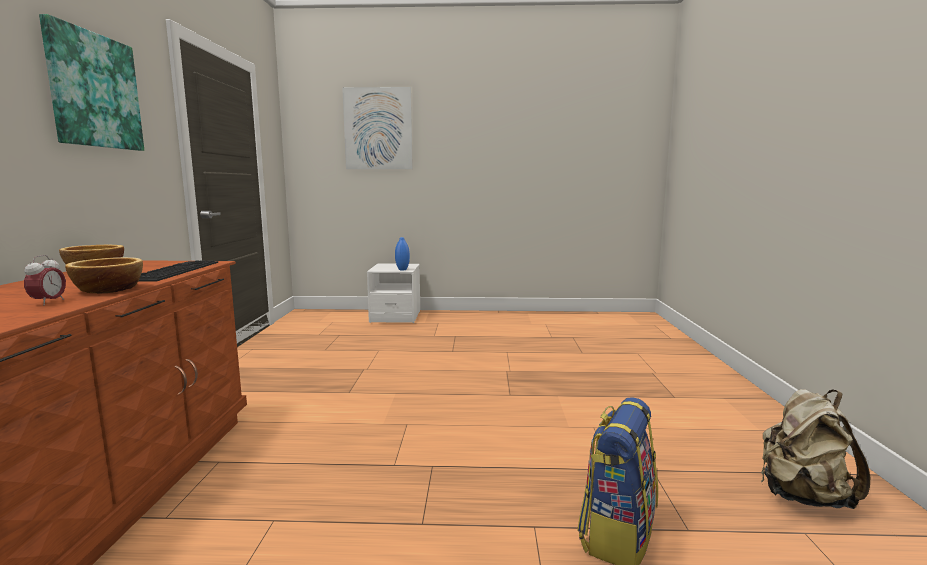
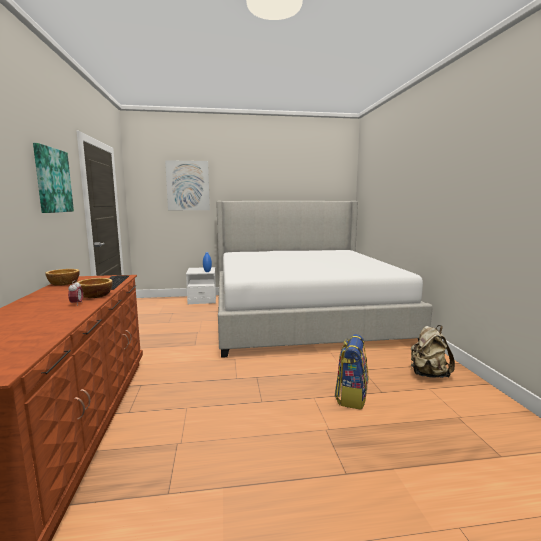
camera: 10 degrees left, 0 degrees up
(555, 351) = (302, 315): none -> bed

